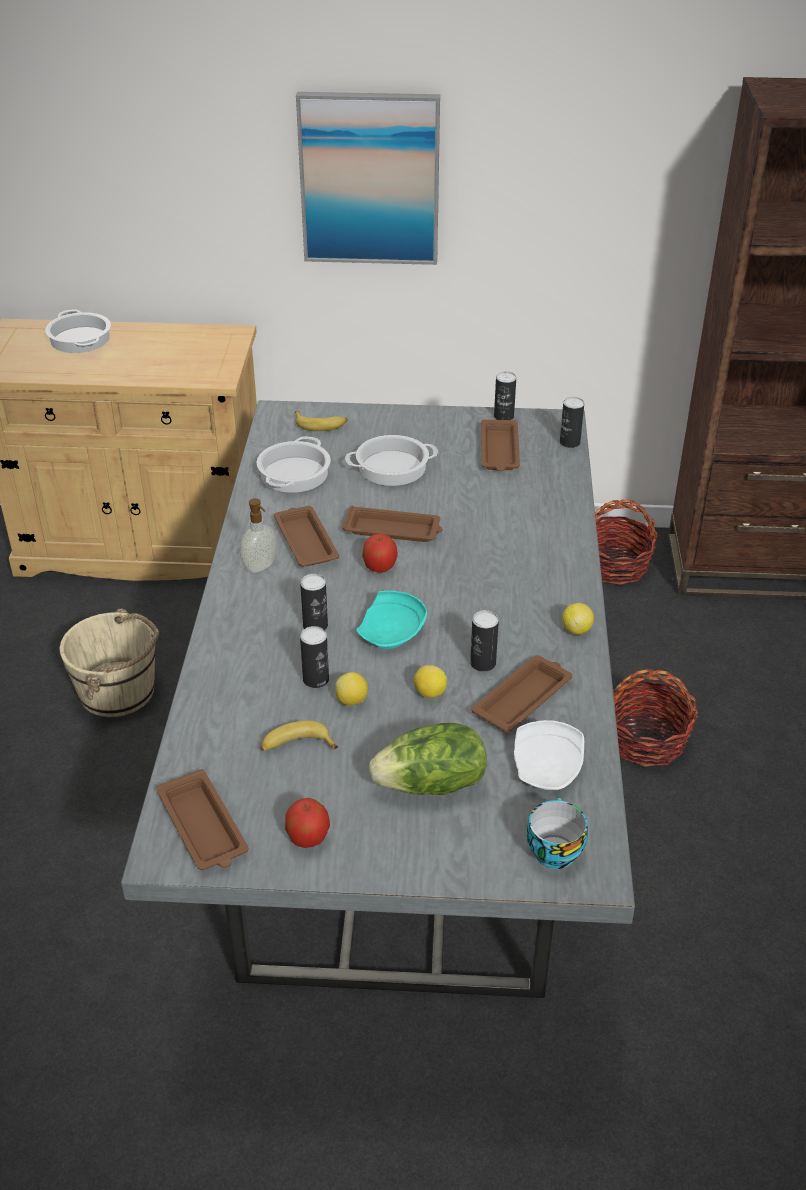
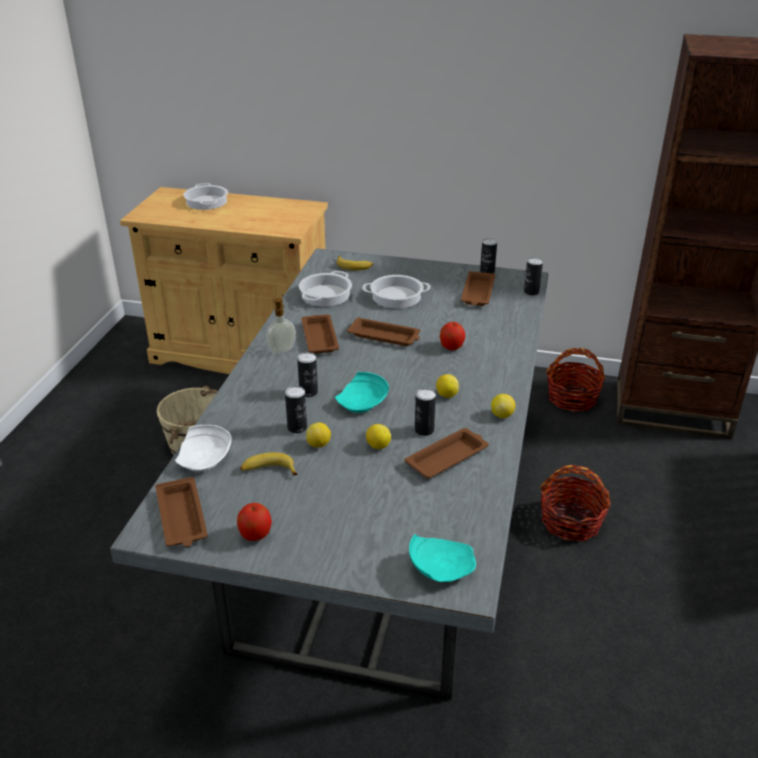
camera: 10 degrees right, 5 degrees down
(369, 179) = (410, 100): picture -> none
(380, 567) = (367, 359): apple -> apple (451, 347)
(432, 785) = (360, 509): lettuce -> none
(498, 609) = (446, 395): none -> lemon
(548, 768) = (453, 508): white plate -> white plate (205, 458)
(553, 850) = (440, 567): cup -> turquoise plate

